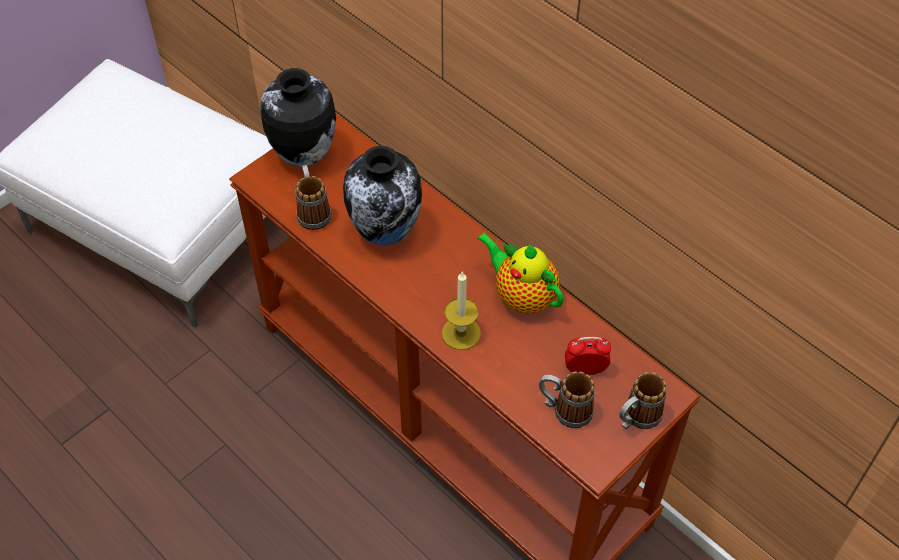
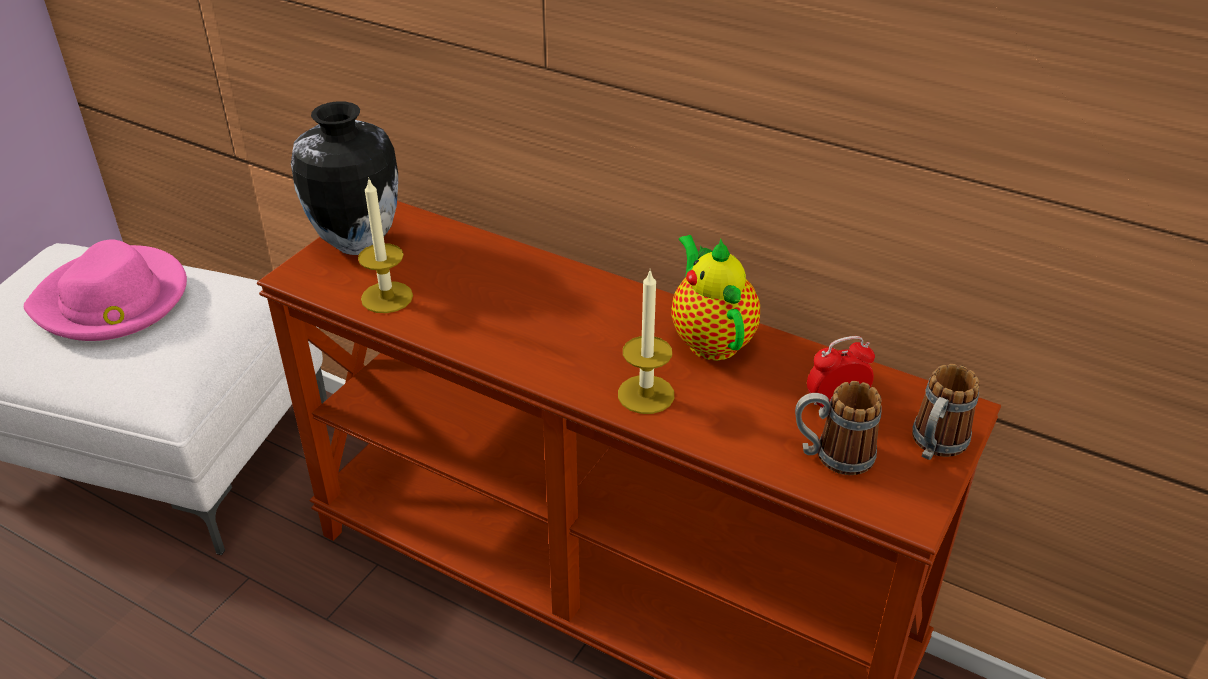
camera: 15 degrees left, 15 degrees down
(139, 134) = (112, 301): none -> pink hat
(312, 211) = (387, 297): mug -> candle
(386, 233) = (498, 304): vase -> none
(522, 296) = (710, 339): teapot -> teapot turned 45 degrees clockwise

